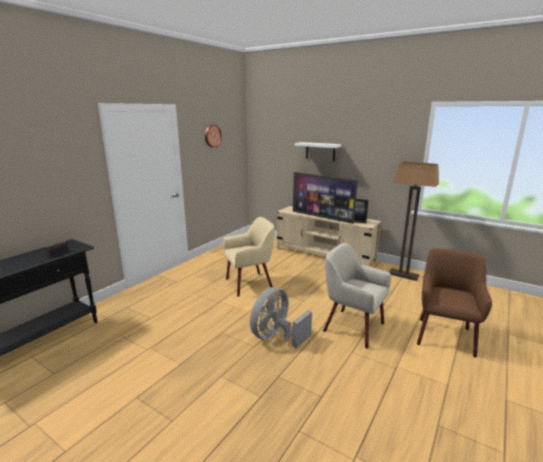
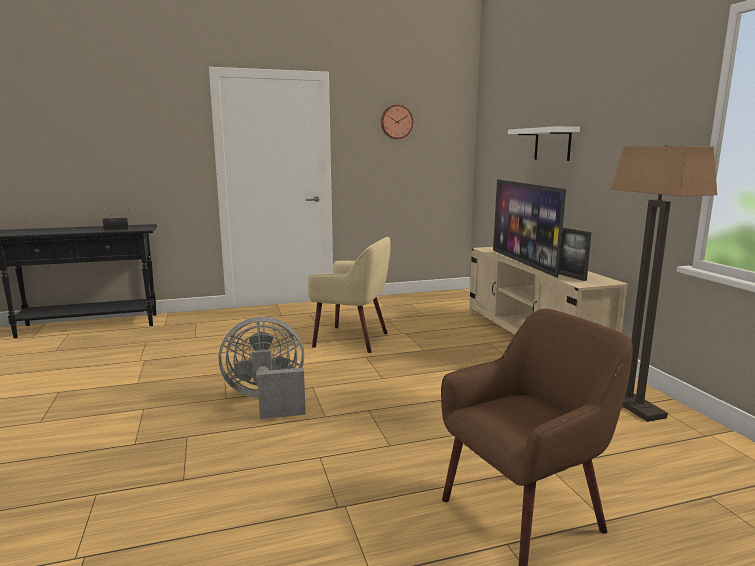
camera: 40 degrees right, 5 degrees down
(352, 327) = (384, 432): beige armchair -> none

